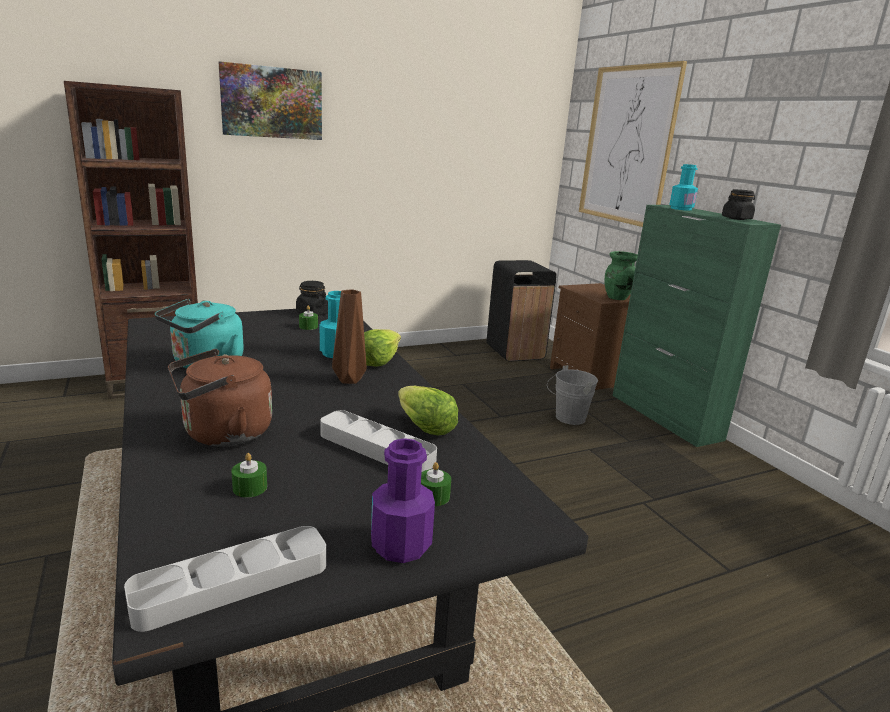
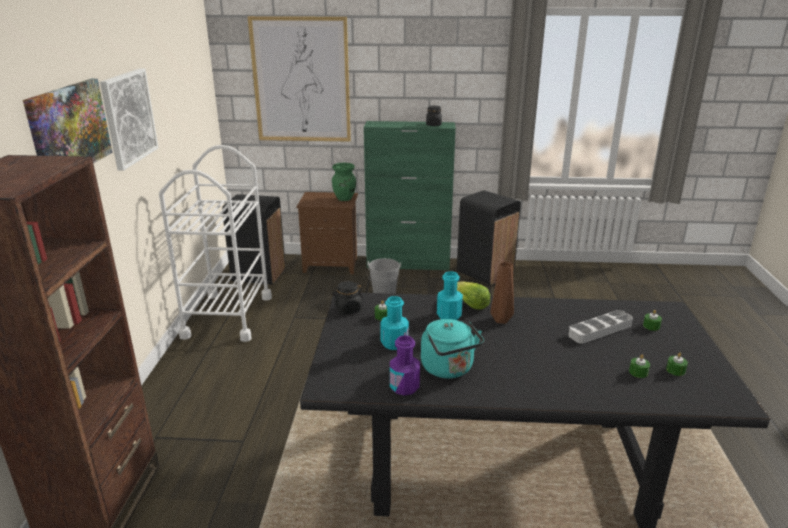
camera: 60 degrees left, 5 degrees up
(222, 434) = (572, 374): brown kettle -> none
(232, 583) = (720, 386): grey tray -> none
(274, 526) = (675, 370): none -> green candle
(369, 123) = (128, 117): none -> picture
(401, 545) = (691, 342): purple bottle -> purple bottle (404, 387)
(424, 427) = (576, 312): lettuce -> none
(430, 358) = (228, 316): none -> white cart
(681, 209) = (389, 125): turquoise bottle -> turquoise bottle (394, 343)
(735, 476) = (485, 273): none -> black trash can

